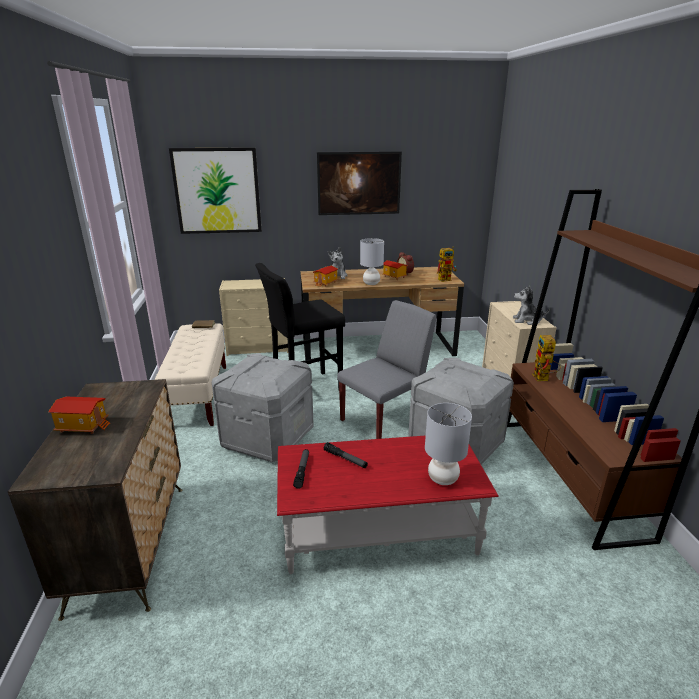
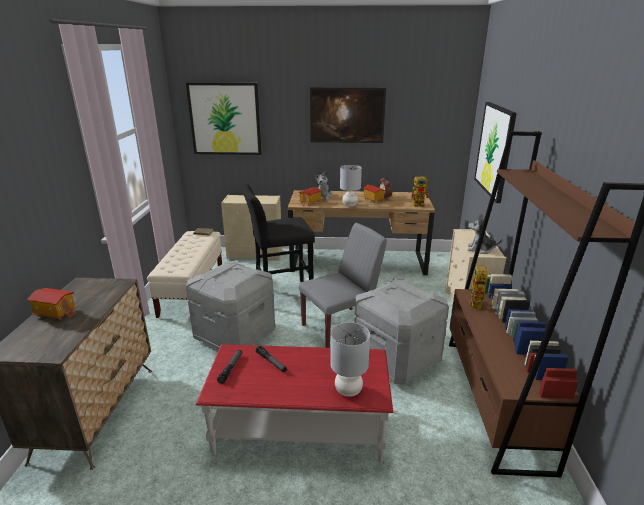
camera: 10 degrees right, 0 degrees up
(528, 215) = (494, 150): none -> picture

